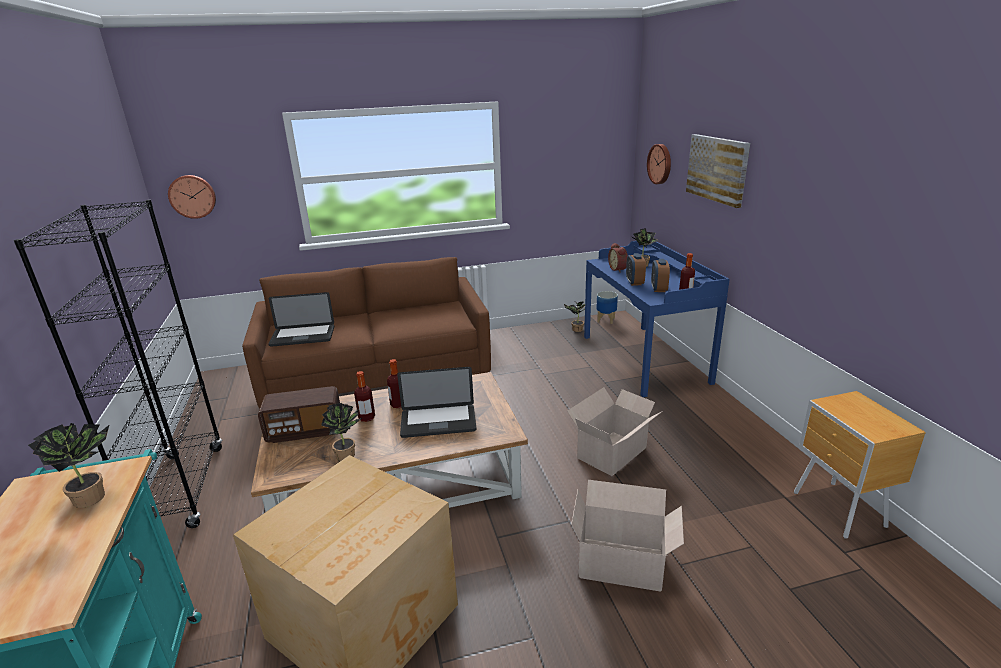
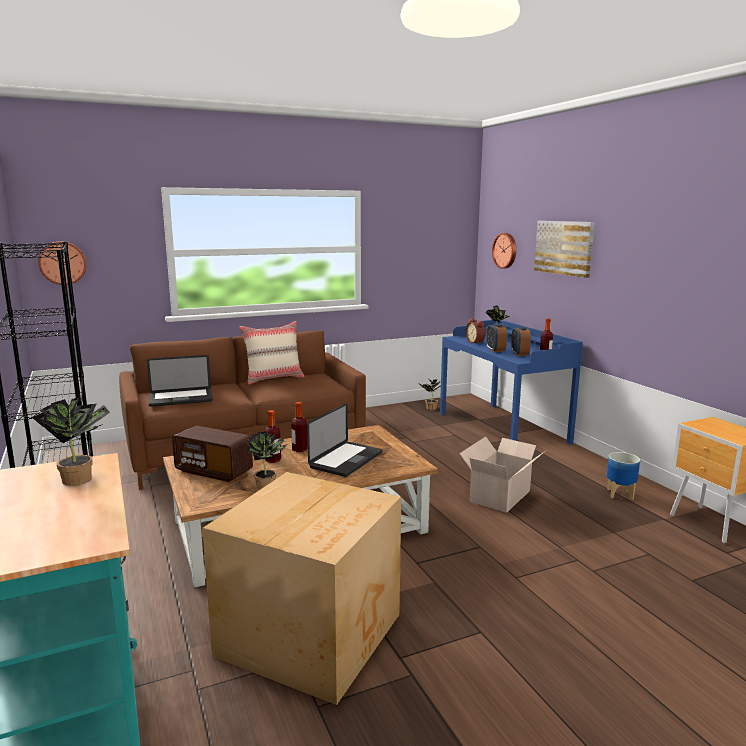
camera: 10 degrees left, 10 degrees down
(305, 431) = (214, 471): radio -> radio turned 45 degrees clockwise
(403, 309) = (274, 378): none -> beige pillow
(438, 422) = (346, 460): laptop -> laptop turned 45 degrees counterclockwise
(606, 320) = (455, 400): planter -> planter (619, 494)
(623, 564) = (542, 574): cardboard box -> none

